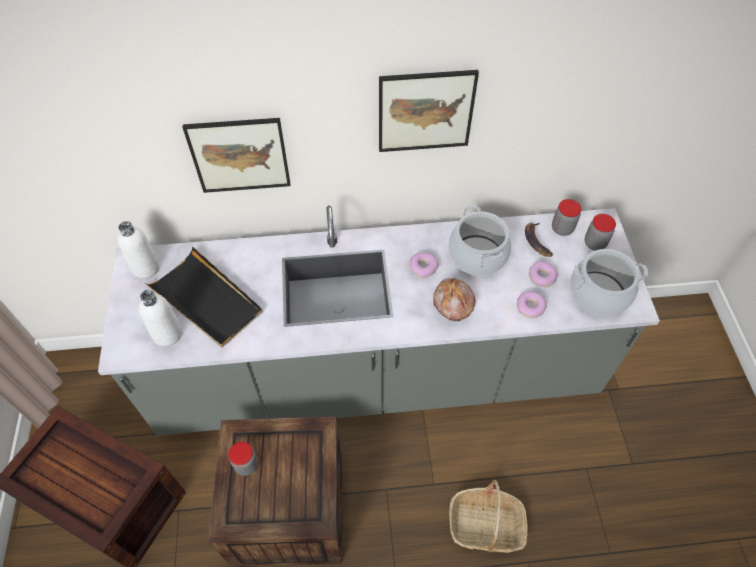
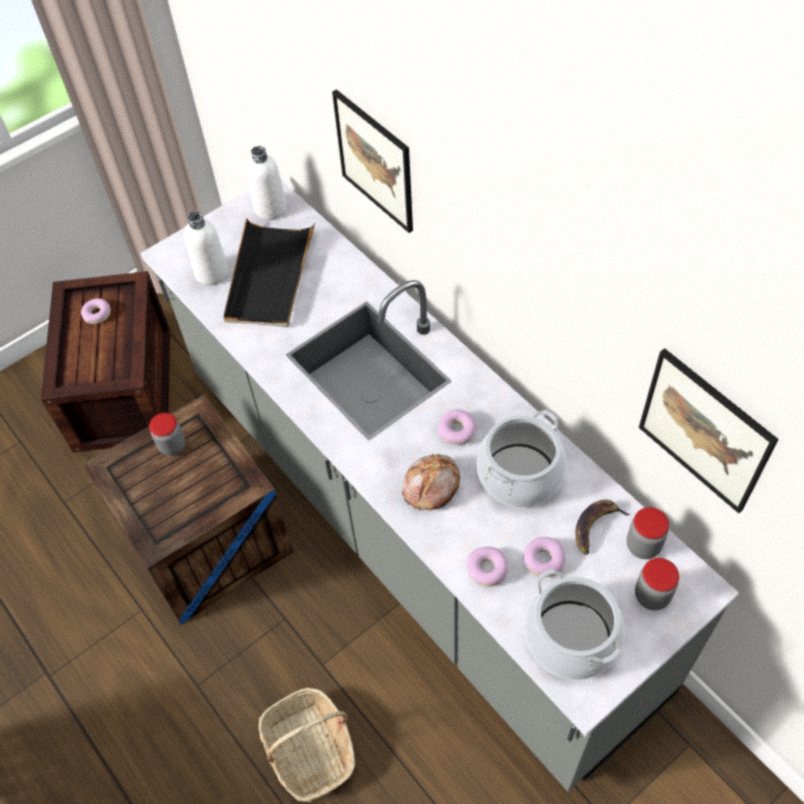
camera: 60 degrees right, 0 degrees up
(60, 465) = (97, 314): none -> donut
(425, 111) = (537, 255): picture -> picture (704, 431)

